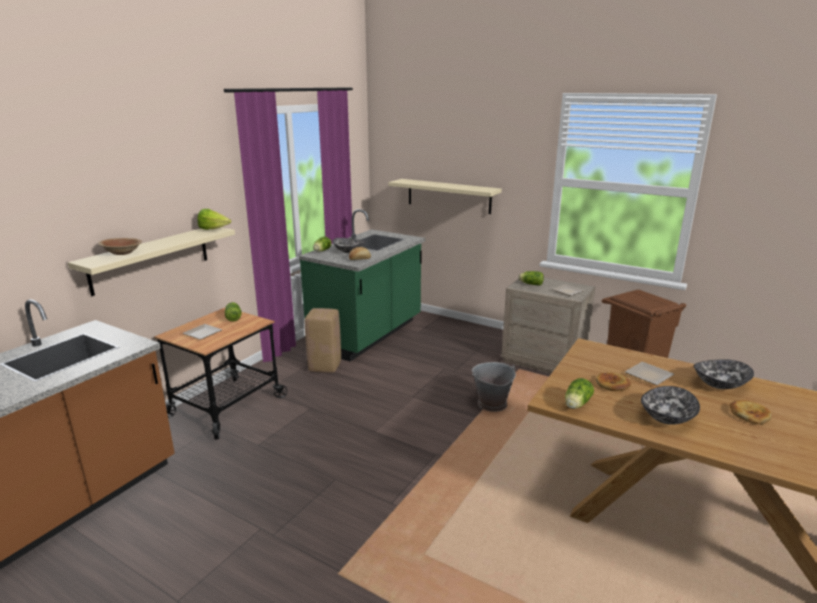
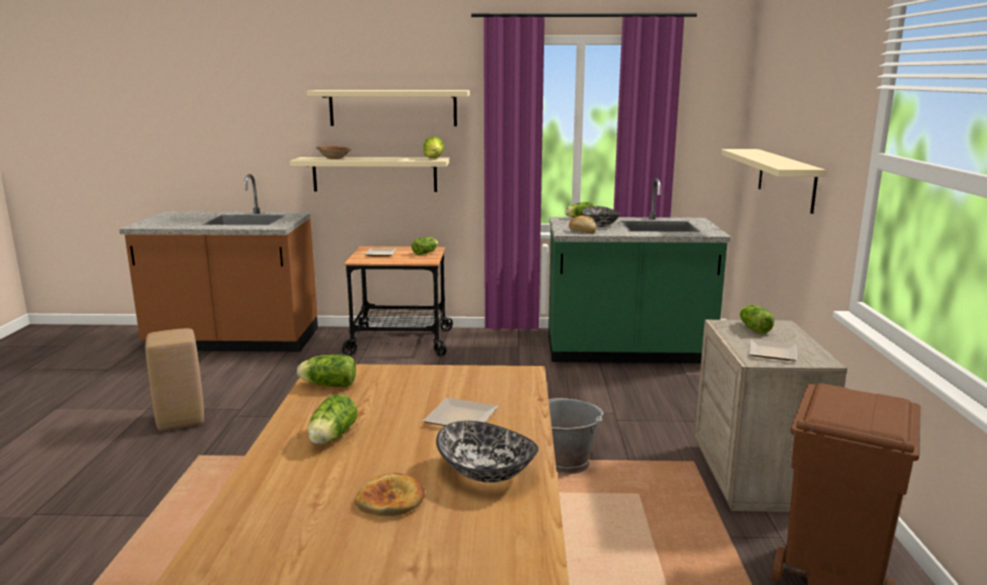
camera: 60 degrees right, 5 degrees down
(159, 187) = (393, 108): none -> beige shelf
(324, 366) = (522, 354): beige stool -> beige stool (181, 420)
(612, 384) = (405, 398): bread -> none
(666, 417) = (331, 438): bowl -> lettuce

